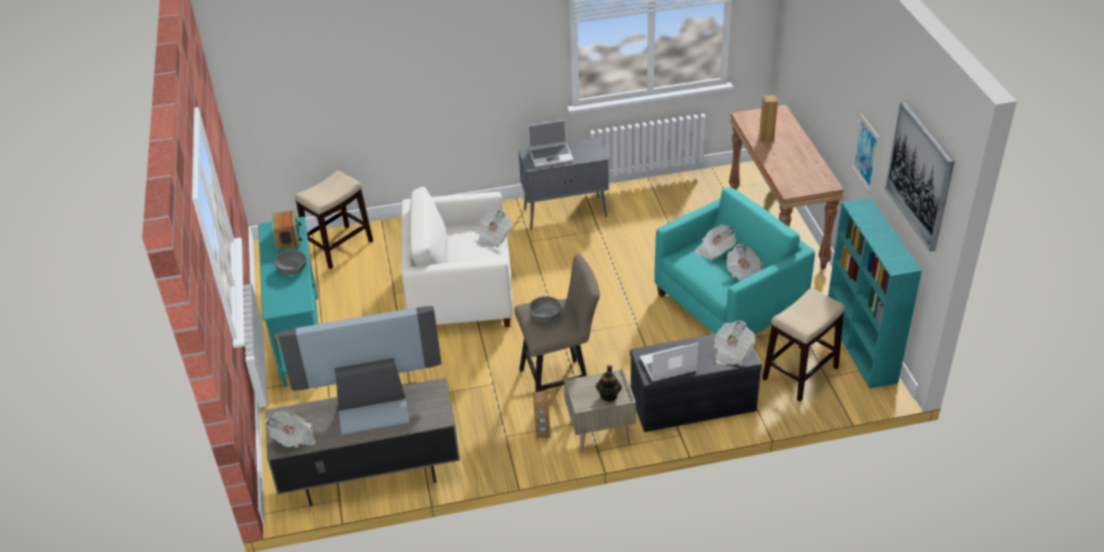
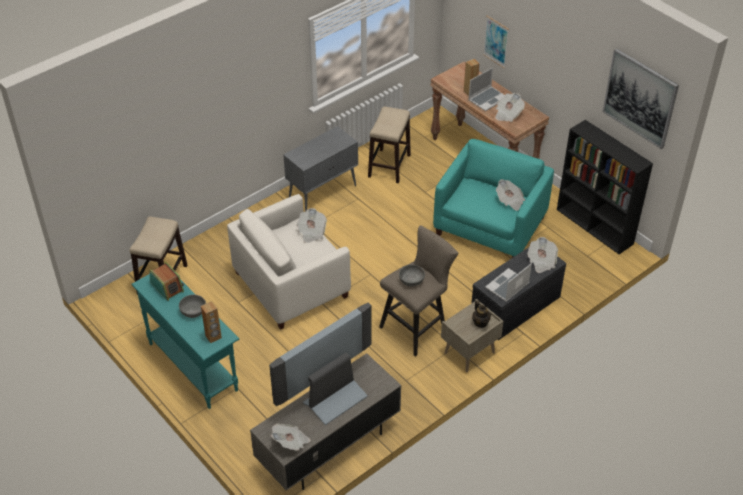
camera: 30 degrees left, 5 degrees up
(543, 433) = (430, 368): brown speaker -> brown speaker (213, 337)
(551, 156) = (313, 151): laptop -> laptop (487, 99)
(715, 250) = (478, 189): newspaper -> newspaper (508, 114)
(800, 373) = (569, 259): stool -> stool (389, 165)
(861, 347) = (595, 227): turquoise bookcase -> black bookcase
(866, 153) = (572, 88): picture -> picture (496, 41)

